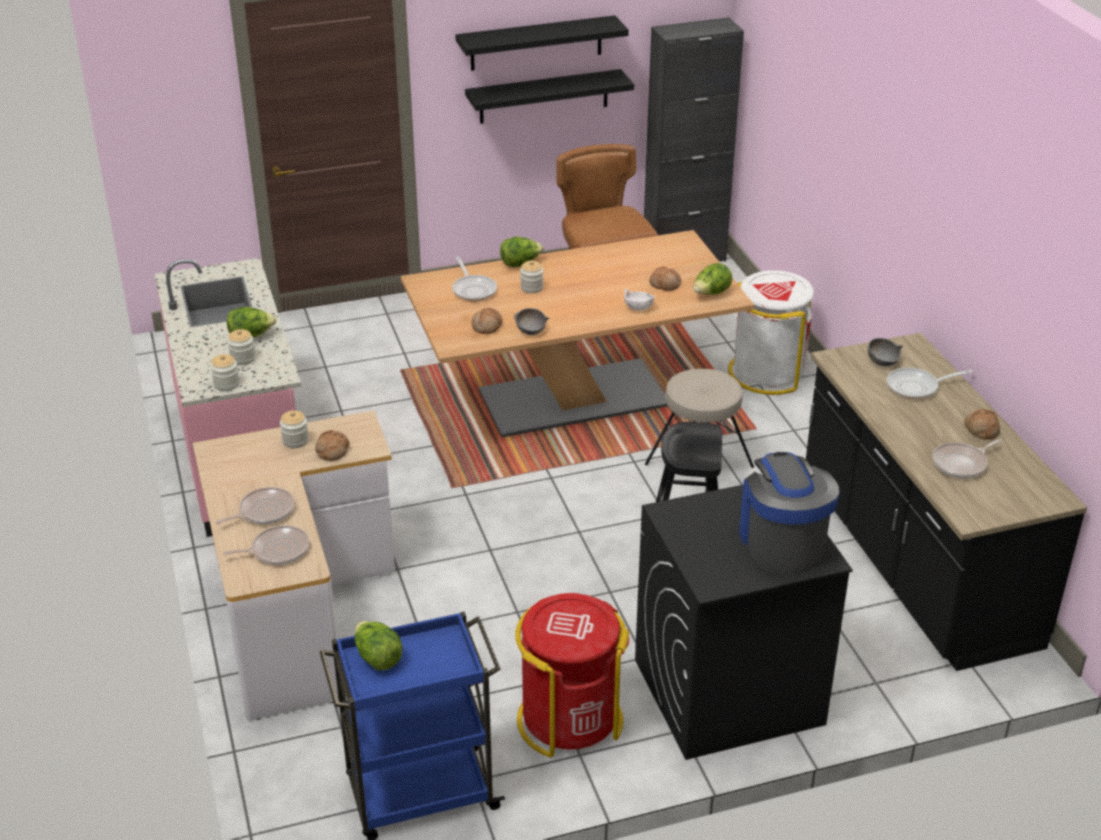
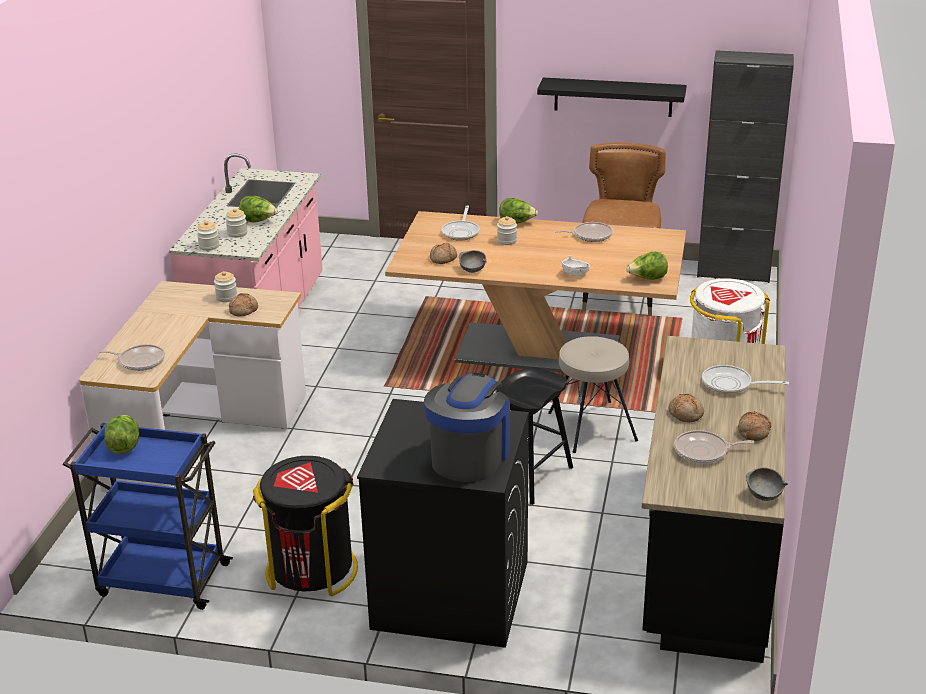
camera: 30 degrees right, 5 degrees down
(264, 511) = (158, 335): frying pan -> frying pan (590, 235)
(536, 43) = (608, 48): black shelf -> none
(569, 719) = (312, 570): red trash can -> black trash can
(665, 284) = (617, 263): bread -> bread (686, 414)
(882, 362) = (722, 358): grey bowl -> grey bowl (764, 495)

